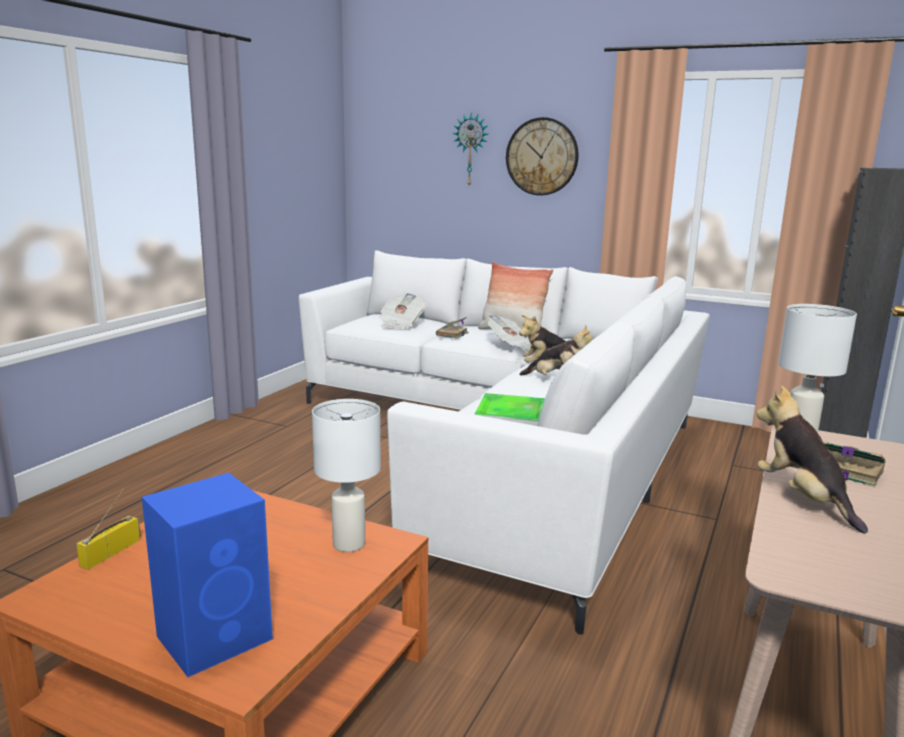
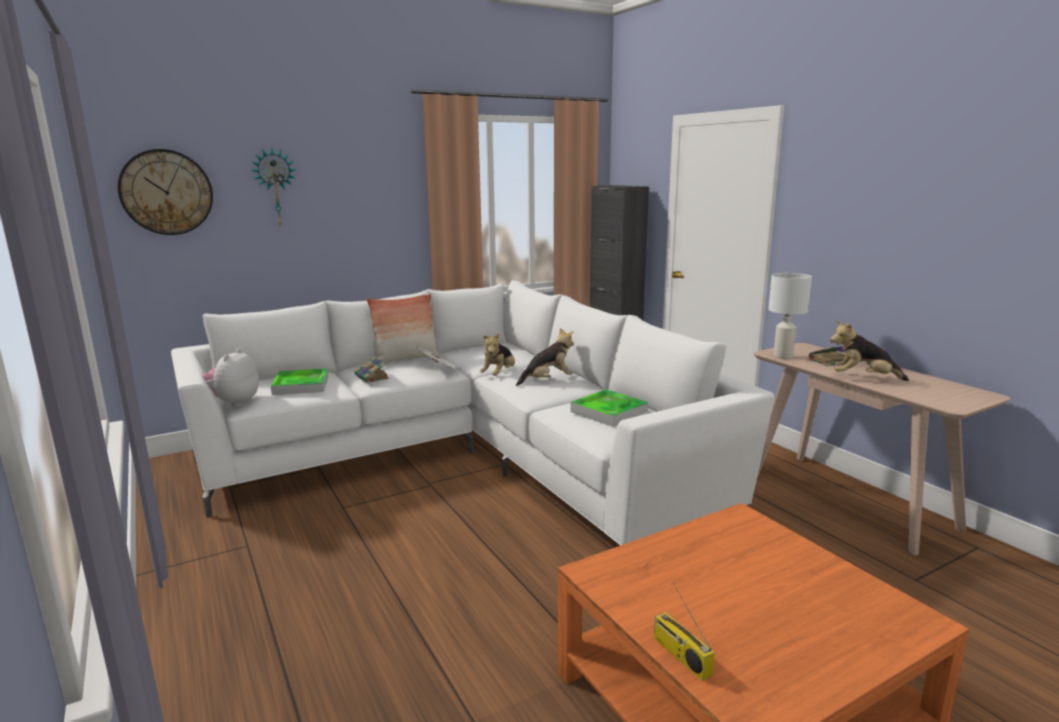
camera: 55 degrees left, 0 degrees up
(217, 636) = (862, 620): blue speaker -> none
(345, 322) = (232, 403): none -> plush toy
(349, 543) = (734, 533): white table lamp -> none
(400, 324) = (301, 385): newspaper -> tray
(542, 156) = (355, 190): wall clock -> wall clock (166, 192)

